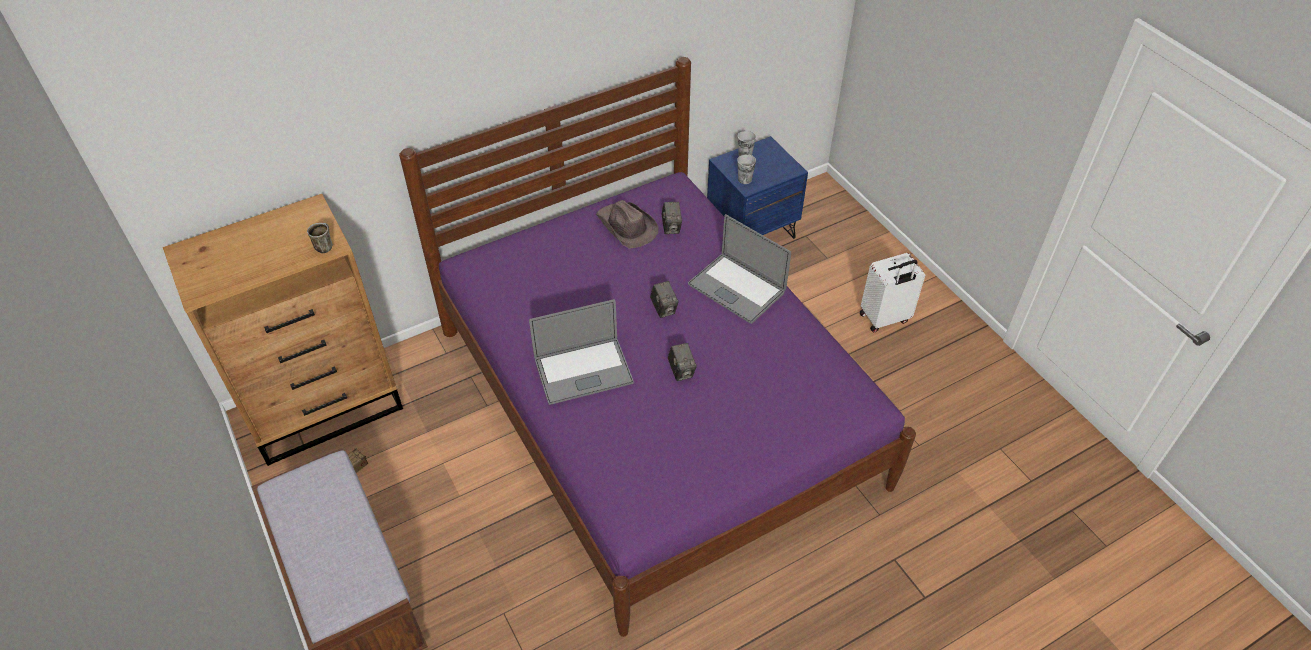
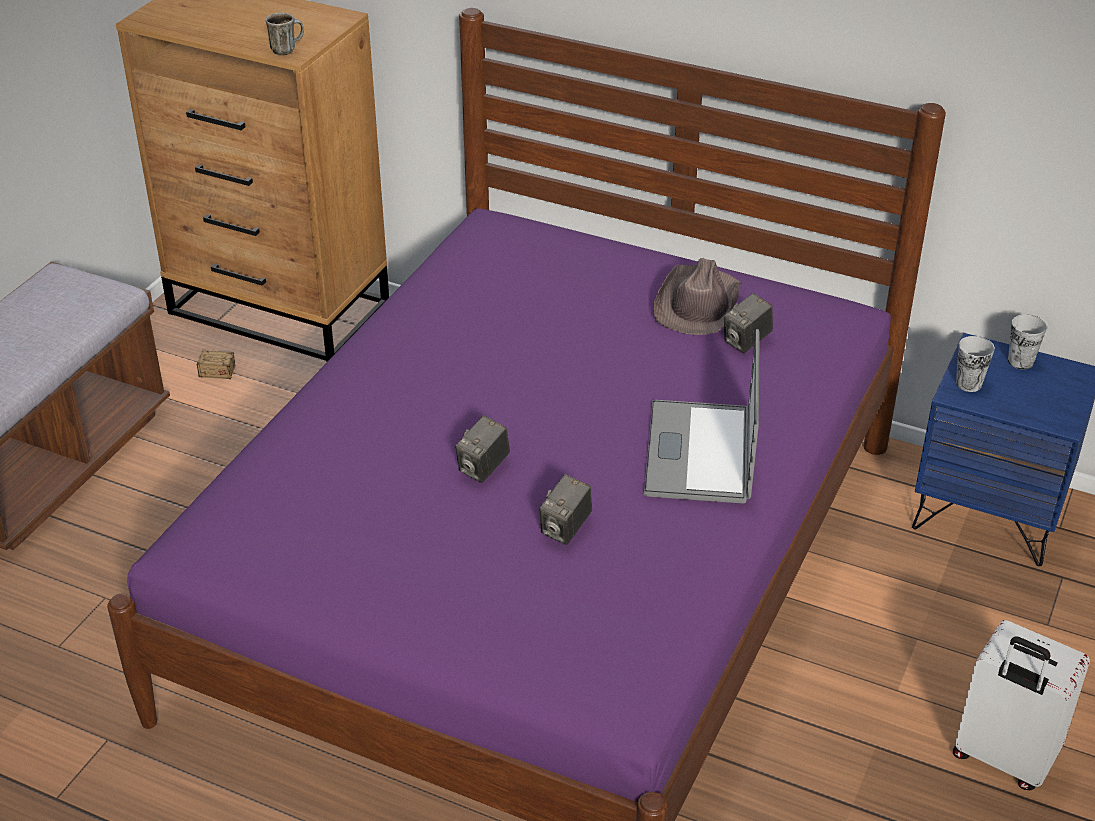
camera: 55 degrees right, 10 degrees down
(583, 371) = (398, 384): laptop -> none
(664, 309) = (582, 403): camera -> camera (566, 529)

